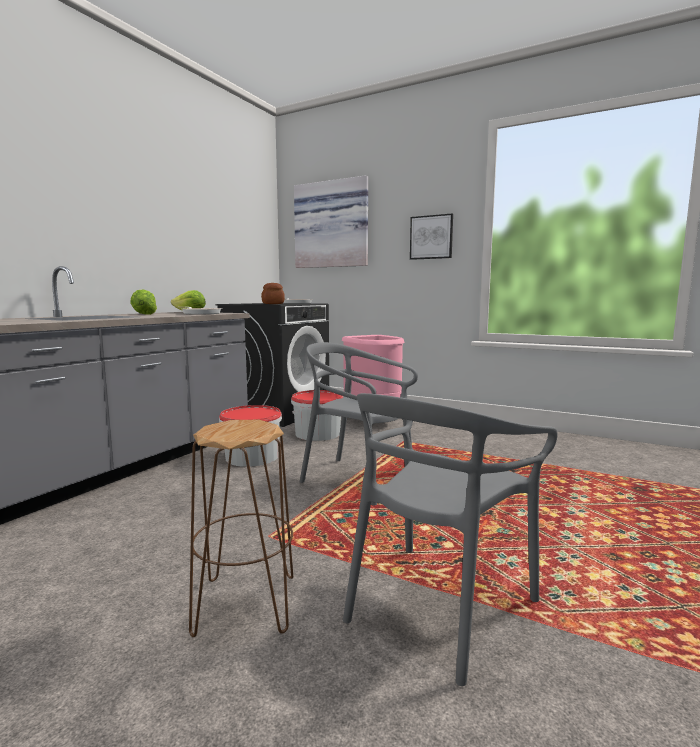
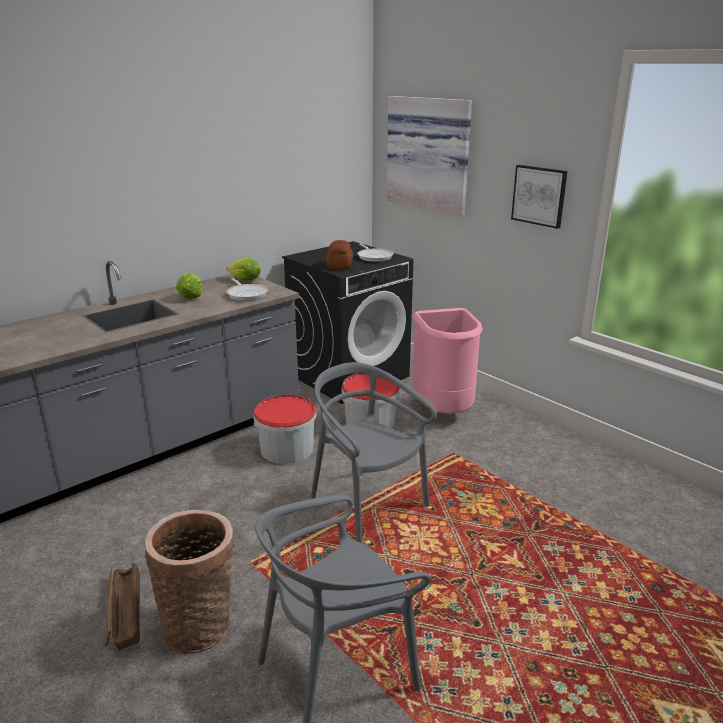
camera: 20 degrees right, 15 degrees up
(130, 615) = (124, 613): none -> crate
(245, 603) = (201, 625): brown stool -> basket

